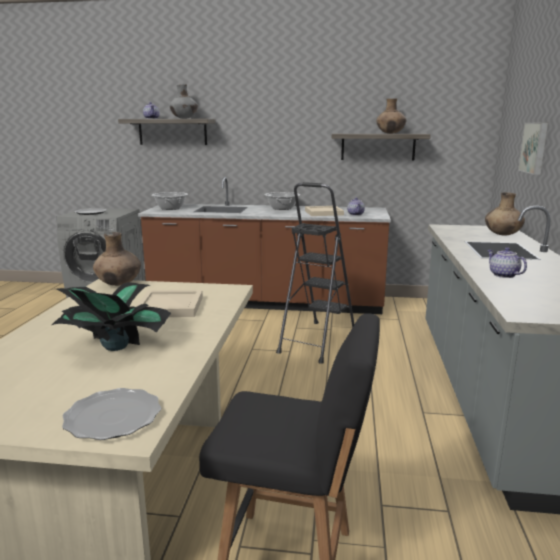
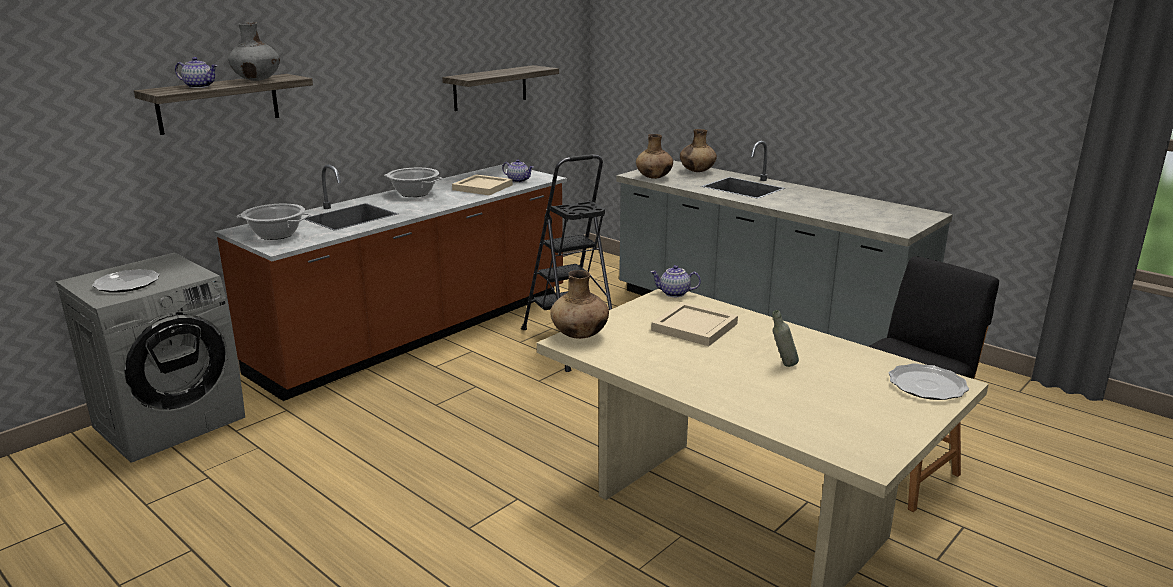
camera: 55 degrees left, 5 degrees up
(114, 346) = (782, 365): potted plant -> grey bottle
(390, 133) = (512, 70): brown vase -> brown vase (654, 177)
(503, 275) = (812, 208): teapot -> teapot (674, 294)
(535, 147) = (692, 80): picture -> none

